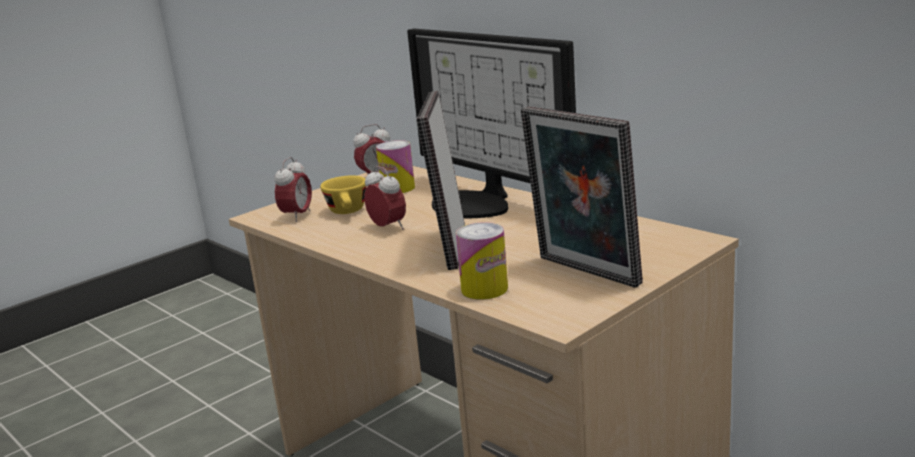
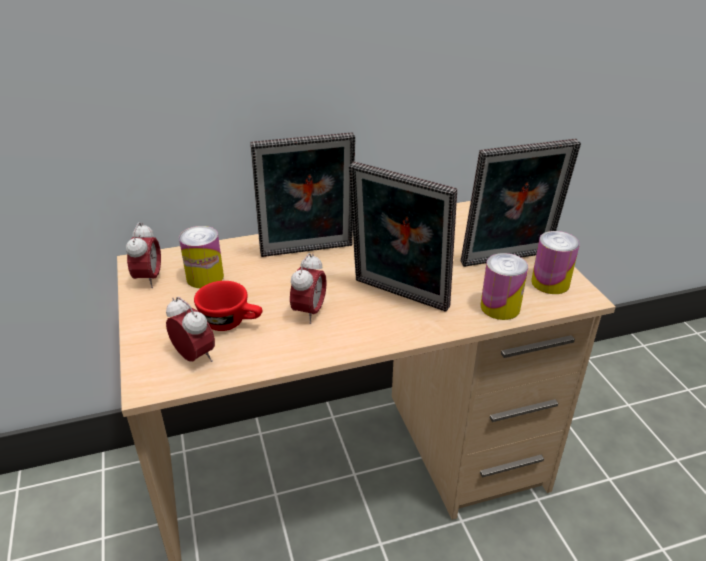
camera: 65 degrees left, 15 degrees up
(348, 212) = (232, 322): yellow cup -> red cup
(388, 228) = (309, 312): alarm clock -> alarm clock turned 120 degrees clockwise
(478, 202) = (307, 252): monitor -> picture frame
(566, 301) = (550, 283): none -> can

